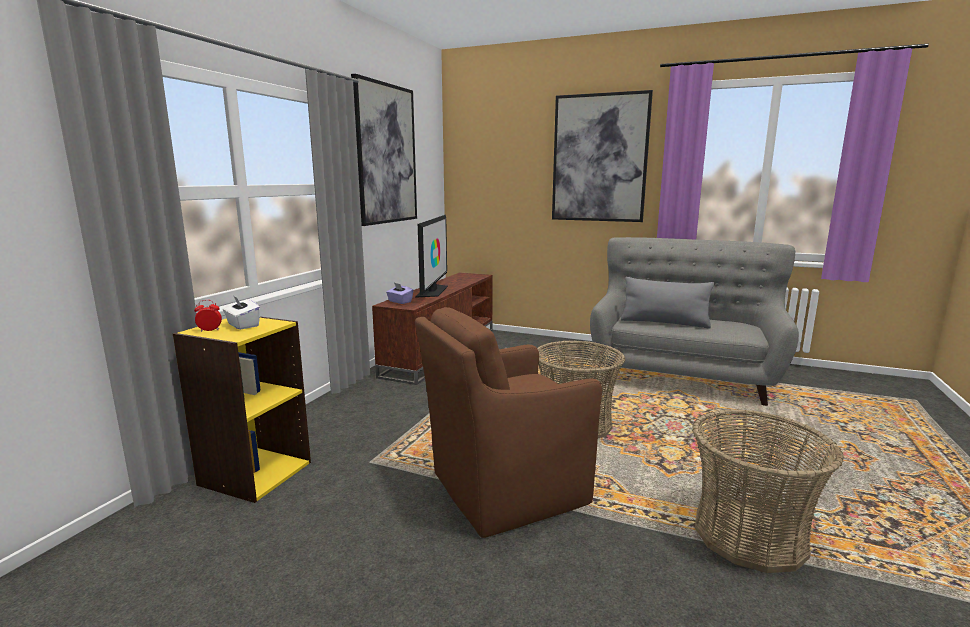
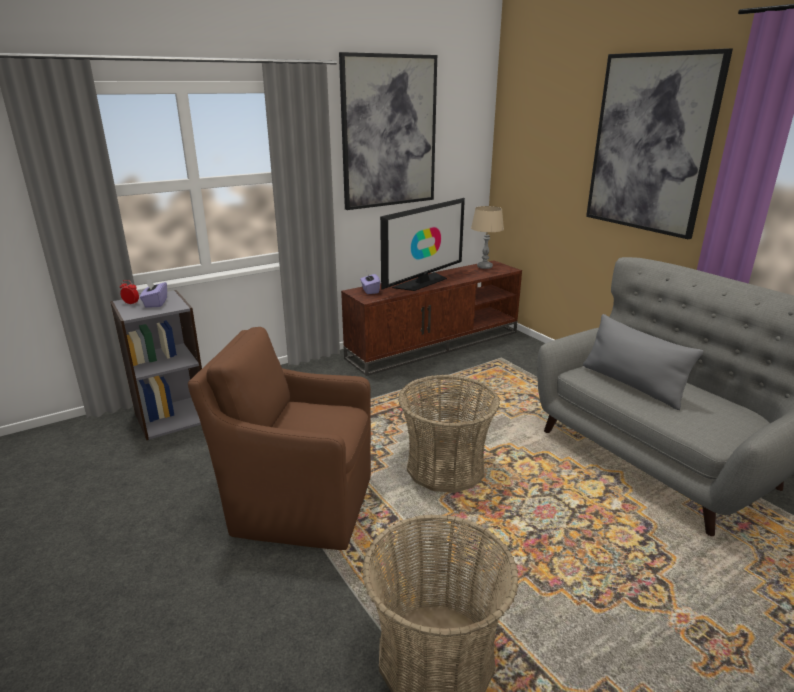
camera: 35 degrees right, 10 degrees up
(242, 325) = (155, 303): white tissue box -> purple tissue box
(255, 473) = (172, 417): yellow bookcase -> grey bookcase
(461, 276) = (484, 267): none -> beige table lamp

